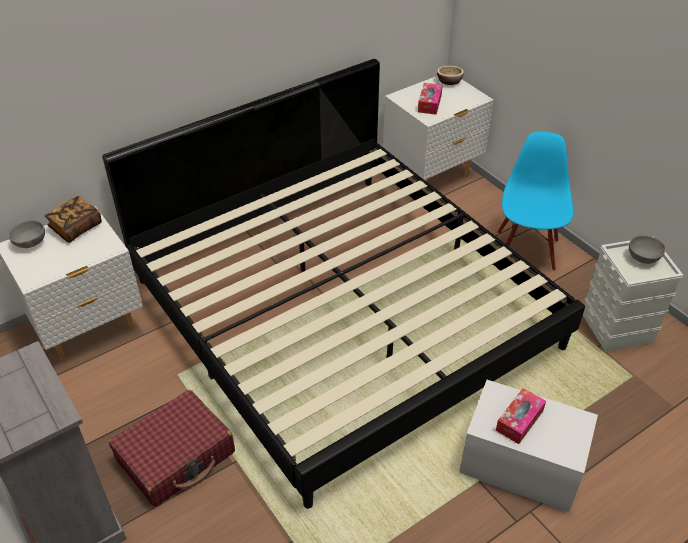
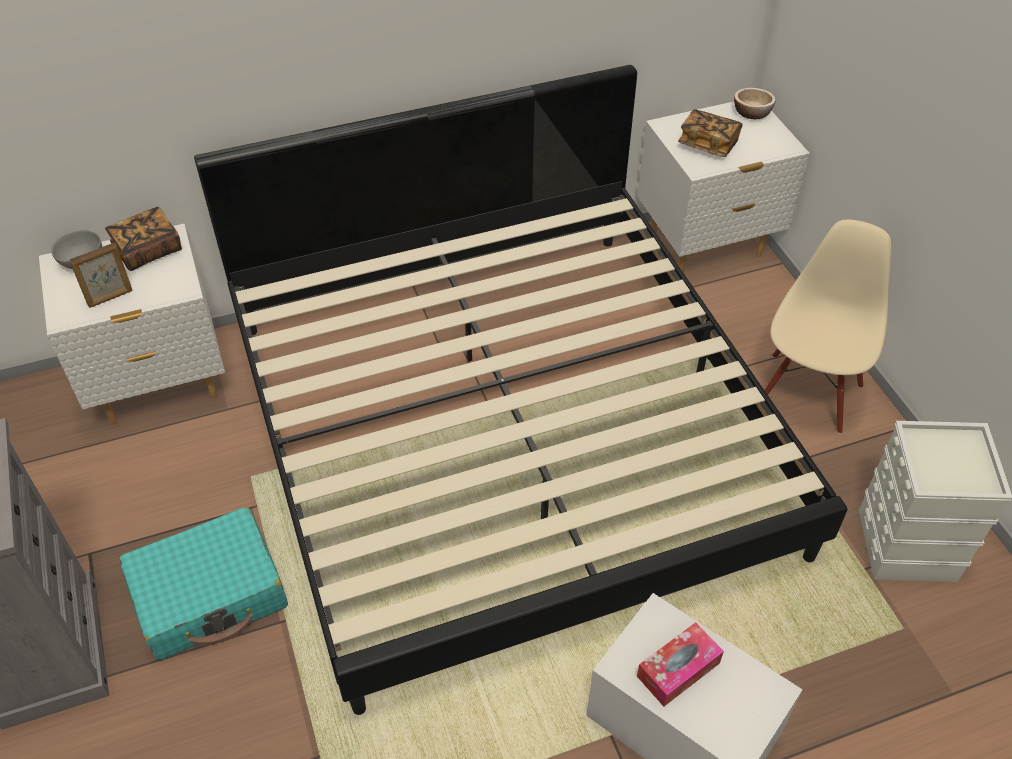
camera: 15 degrees right, 5 degrees up
(61, 262) = (110, 298): none -> picture frame
(176, 456) = (210, 594): red suitcase -> turquoise suitcase
(429, 103) = (708, 144): tissue box -> book
(526, 251) = (807, 393): blue chair -> beige chair
(644, 258) = (959, 456): grey bowl -> none

